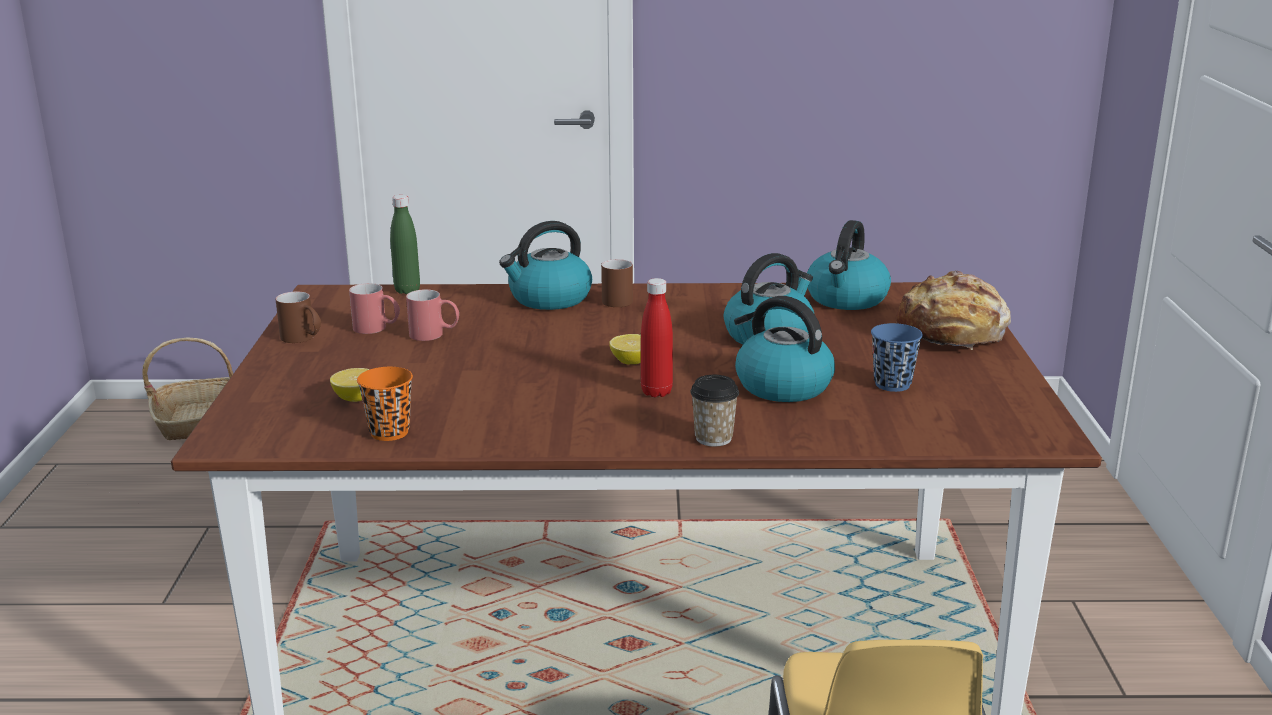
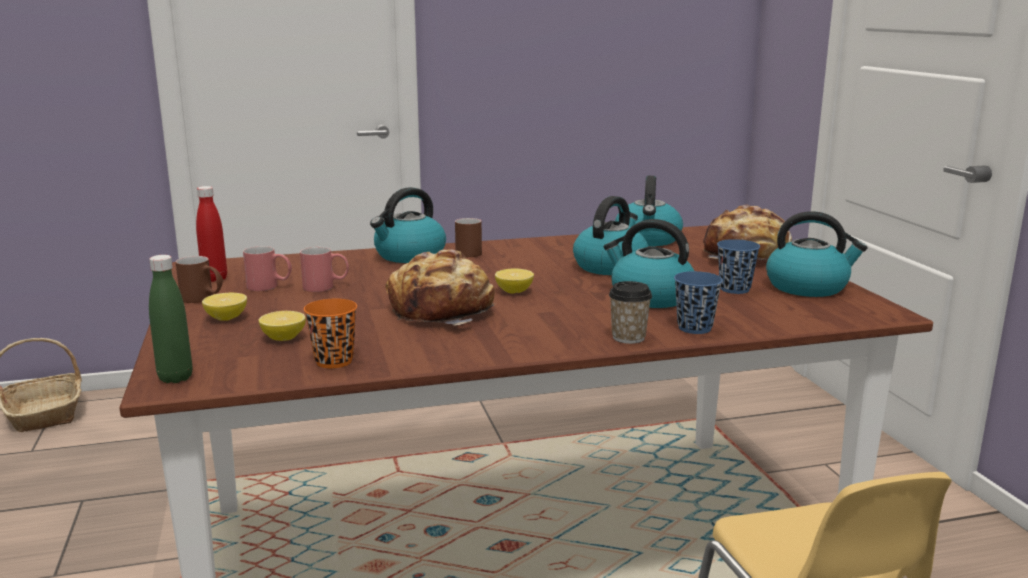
camera: 15 degrees left, 5 degrees down
(314, 366) = (226, 318): none -> lemon
(407, 290) = (279, 258): green bottle -> green bottle (175, 378)
(537, 380) = (443, 310): none -> bread
(656, 392) = (552, 310): red bottle -> red bottle (214, 279)
(799, 434) = (694, 328): none -> blue cup
(987, 390) = (808, 287): none -> kettle

